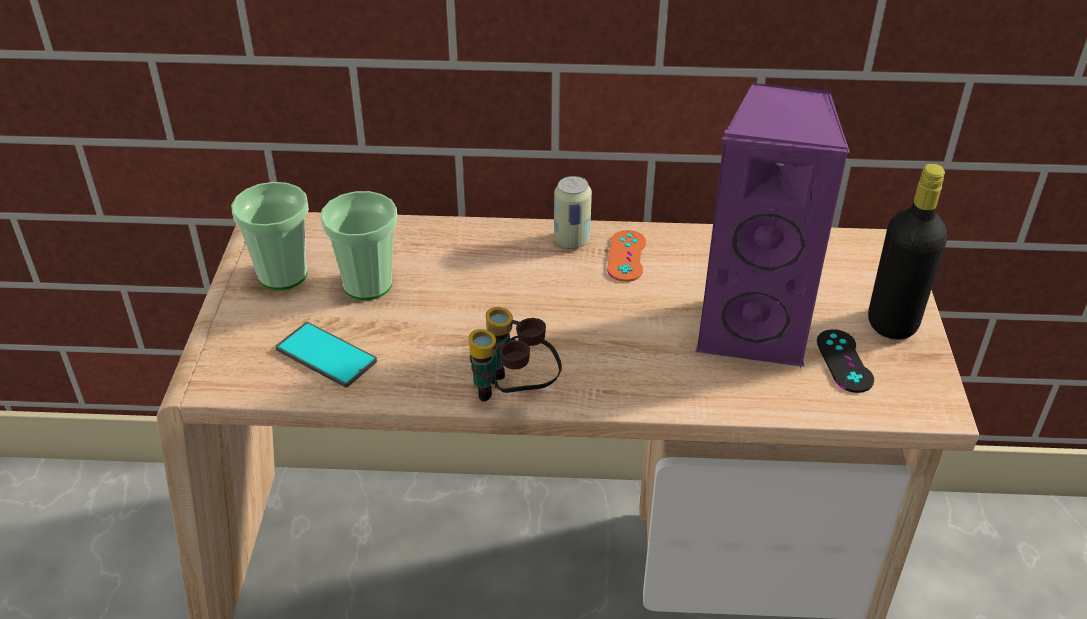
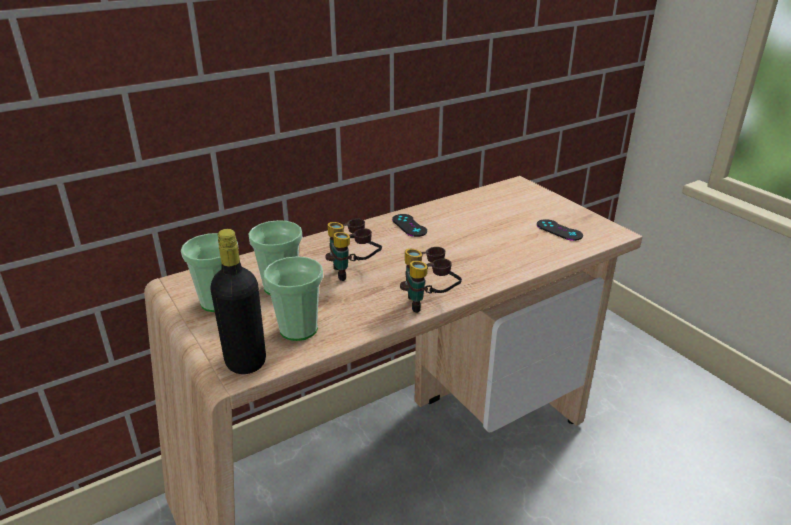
camera: 35 degrees left, 10 degrees down
(326, 356) = (298, 329): phone -> cup
(474, 301) = (354, 271): none -> binoculars
(571, 240) = (372, 228): can -> none
(626, 256) = (409, 225): orange game controller -> black game controller
(754, 330) = (506, 233): purple speaker -> none
(892, 323) = (558, 210): black bottle -> black bottle (245, 362)

